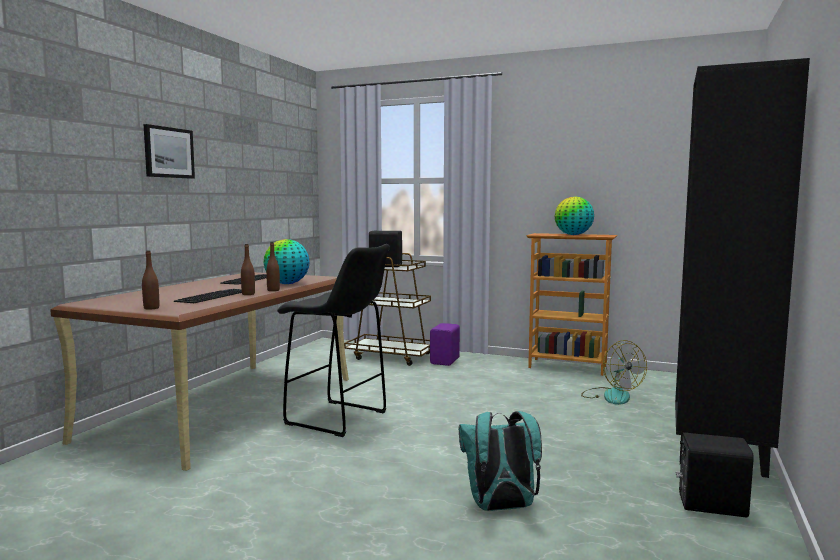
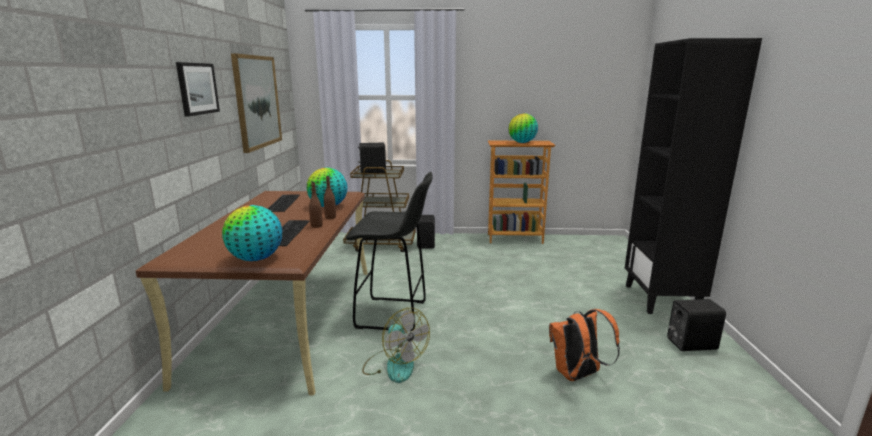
camera: 20 degrees left, 10 degrees up
(151, 308) = (256, 259): brown bottle -> globe
(256, 178) = (257, 102): none -> picture
(446, 361) = (426, 244): purple speaker -> black speaker
(500, 507) = (577, 375): turquoise backpack -> orange backpack
(611, 396) = (563, 261): fan -> fan (394, 364)

